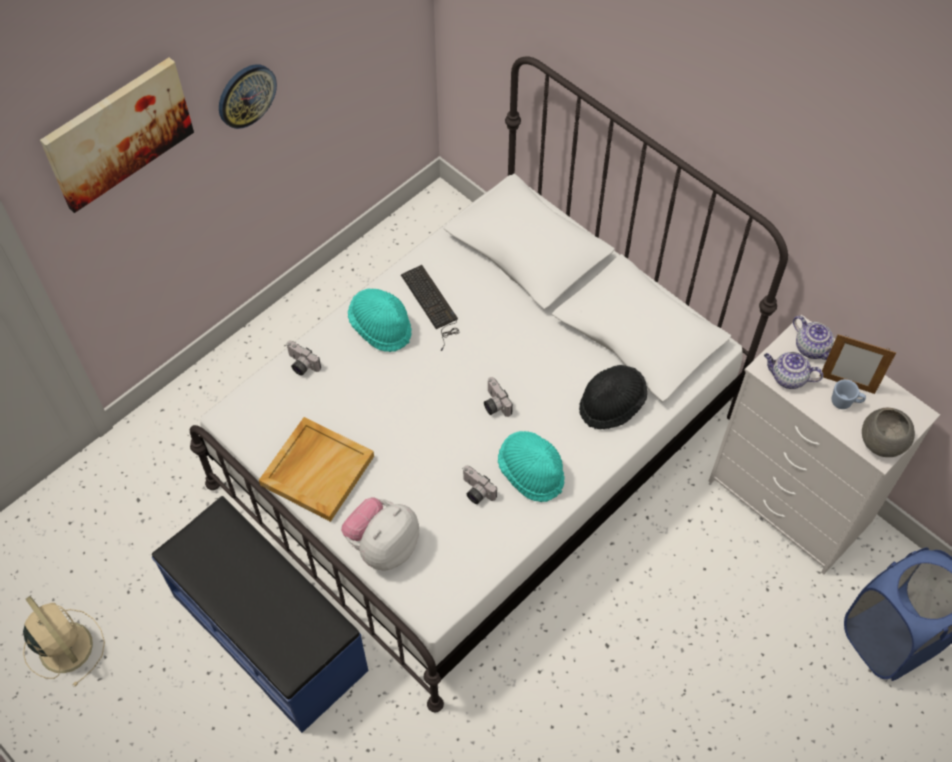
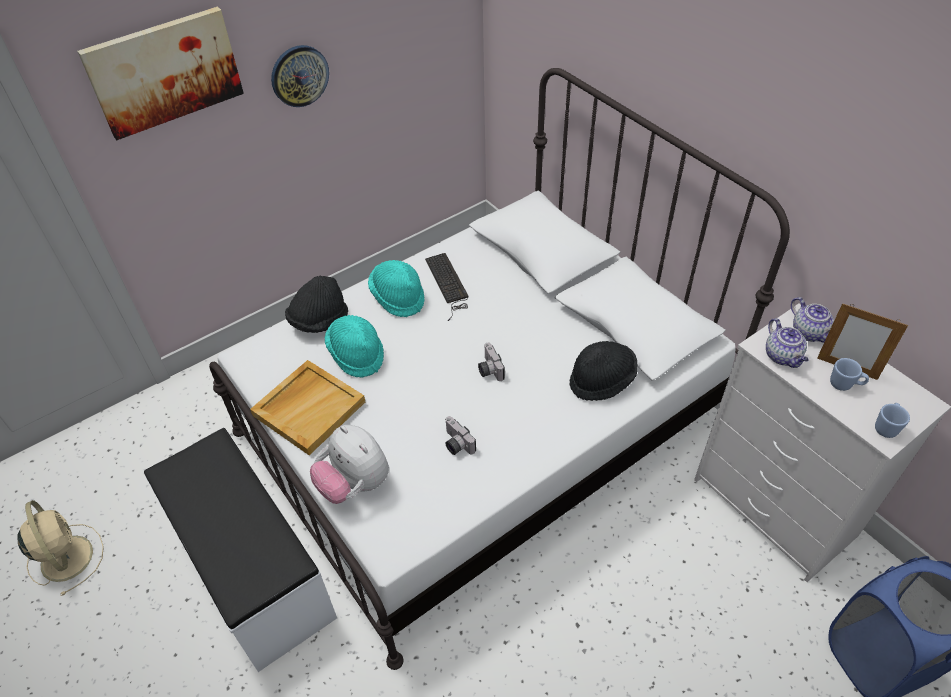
camera: 10 degrees right, 10 degrees down
(271, 632) = (255, 568): blue bench -> white bench
(301, 365) = (319, 320): camera -> black hat
(383, 546) = (354, 484): plush toy -> plush toy turned 90 degrees counterclockwise
(531, 472) = (514, 433): turquoise hat -> turquoise hat (357, 354)
(787, 378) = (783, 356): teapot -> teapot turned 135 degrees counterclockwise
(882, 442) = (886, 427): grey bowl -> blue mug

